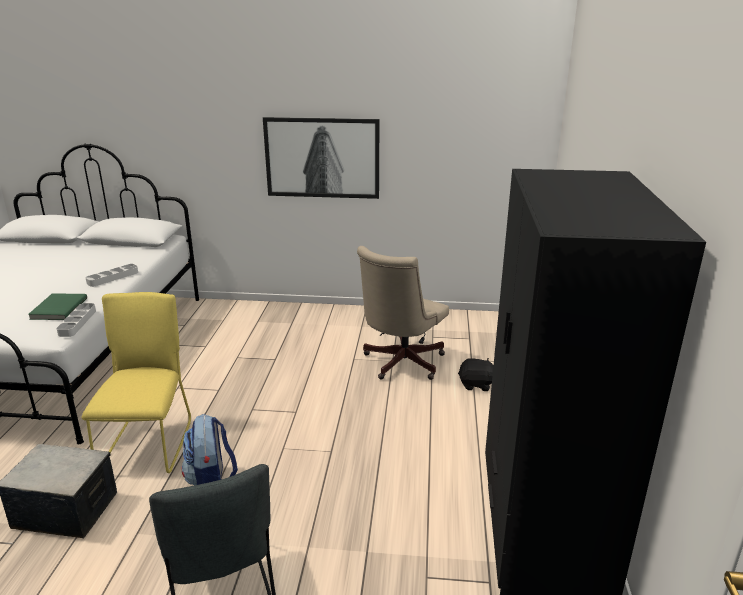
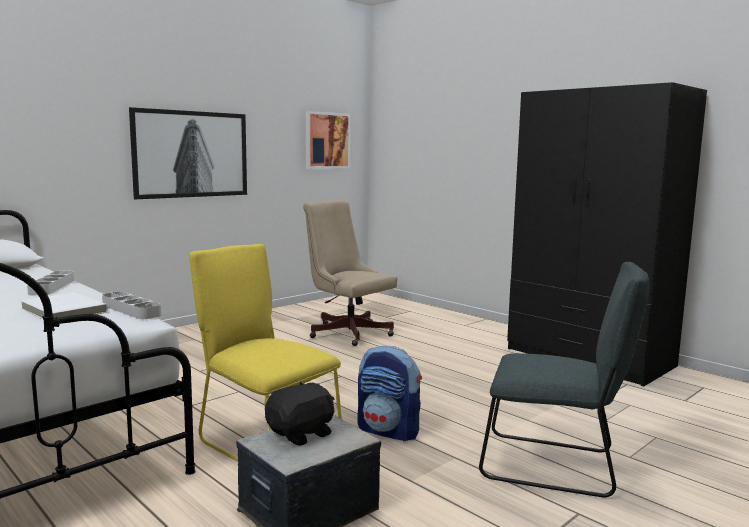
camera: 50 degrees left, 15 degrees down
(58, 308) = (62, 311): green book -> white book
(400, 364) = (347, 332): beige office chair -> beige office chair turned 150 degrees clockwise
(476, 384) = (418, 325): black plush toy -> black plush toy (301, 434)
(489, 145) = (327, 140): none -> picture

